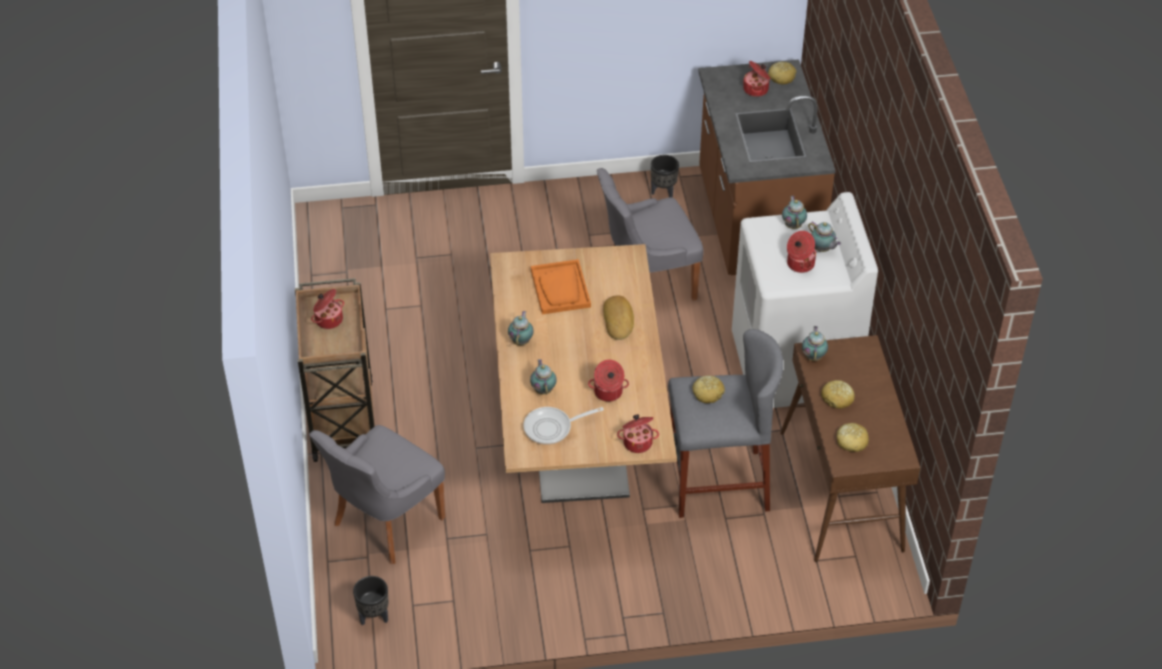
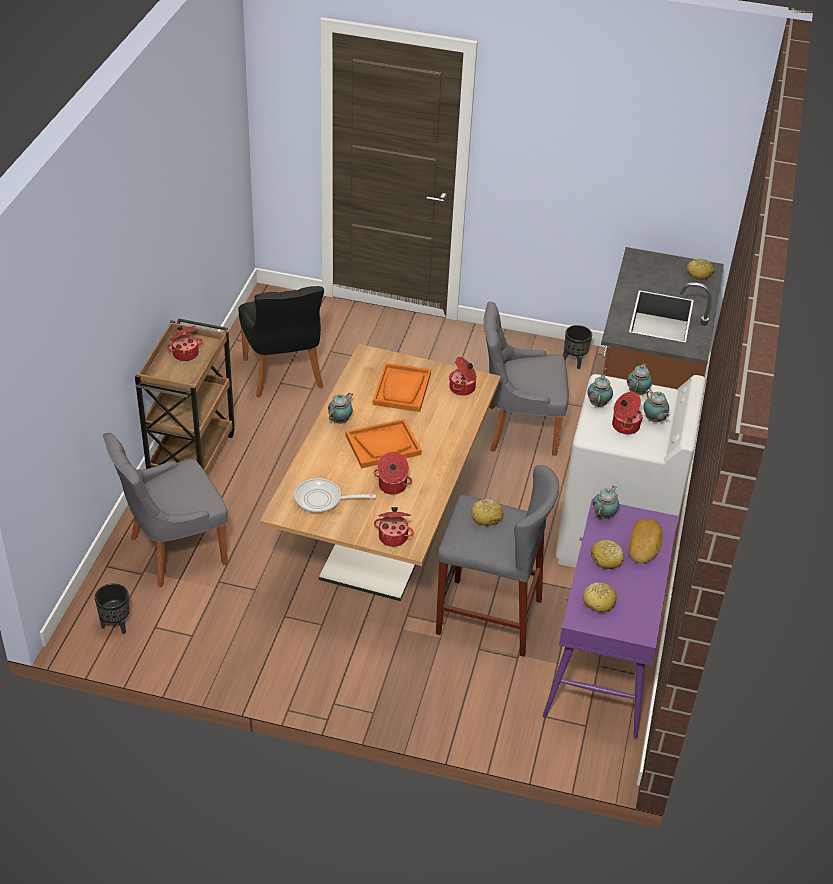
camera: 20 degrees right, 5 degrees down
(384, 299) = (284, 375): none -> black chair
(543, 389) = (335, 465): teapot -> teapot (598, 403)
(576, 353) = (383, 445): none -> orange tray
(619, 320) = (439, 430): bread -> bread (645, 544)
(756, 89) = (669, 277): cooking pot -> cooking pot (463, 388)
(841, 492) = (603, 663): brown console table -> purple console table

